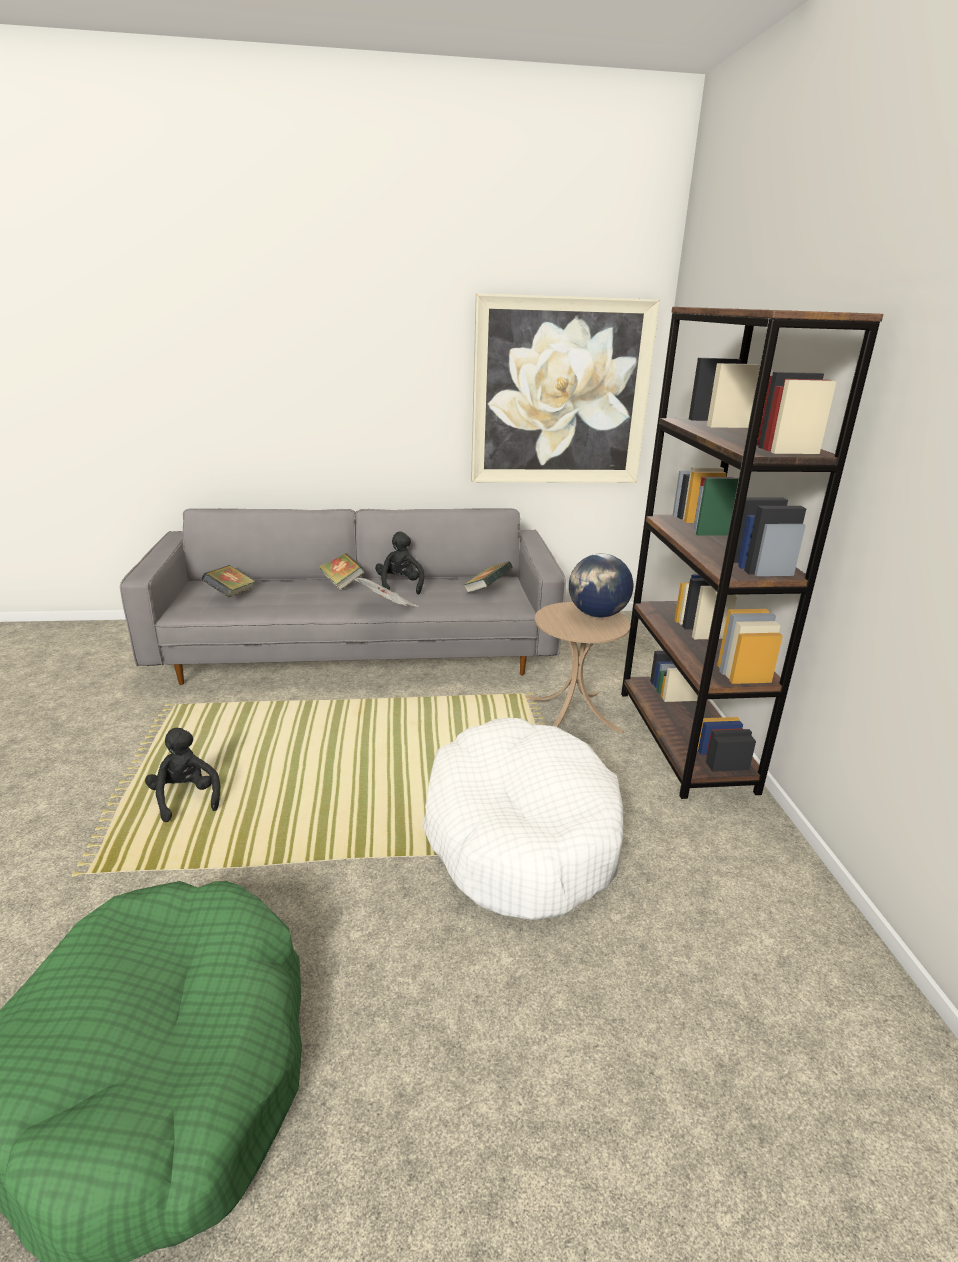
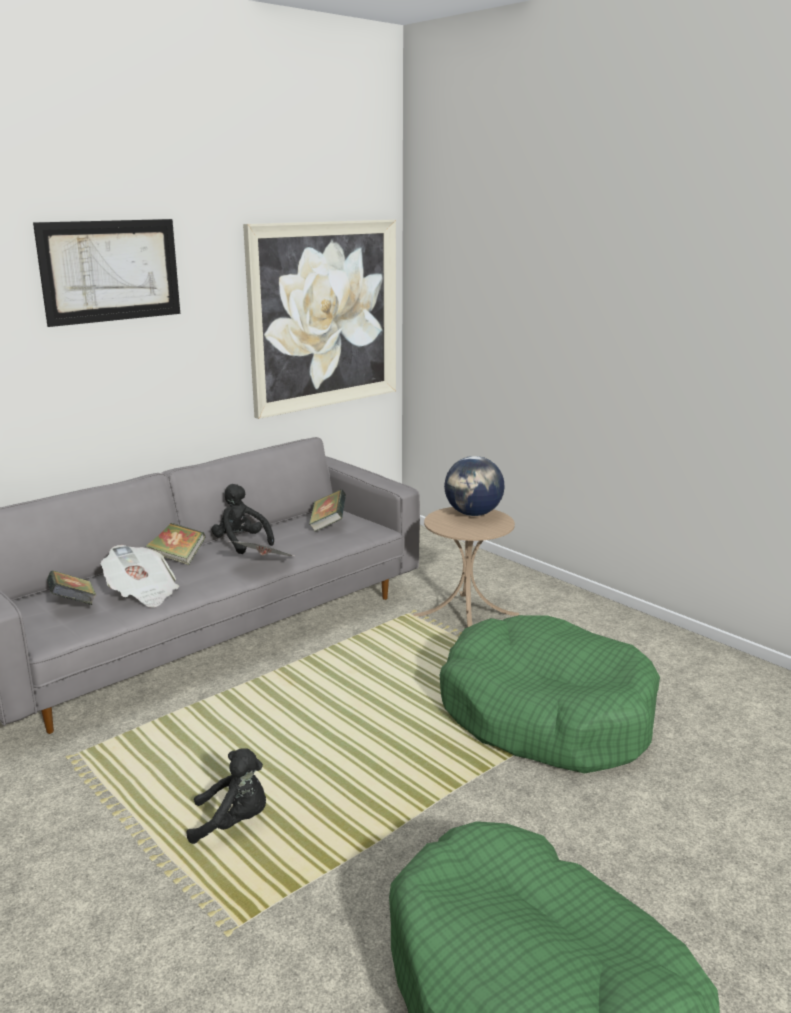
camera: 35 degrees left, 5 degrees down
(186, 798) = (233, 822): black plush toy -> black plush toy turned 150 degrees clockwise
(278, 601) = (142, 593): none -> newspaper
(340, 328) = (111, 271): none -> picture
(519, 834) = (546, 714): white dog bed -> green dog bed
(684, 739) = (564, 603): brown bookcase -> none

